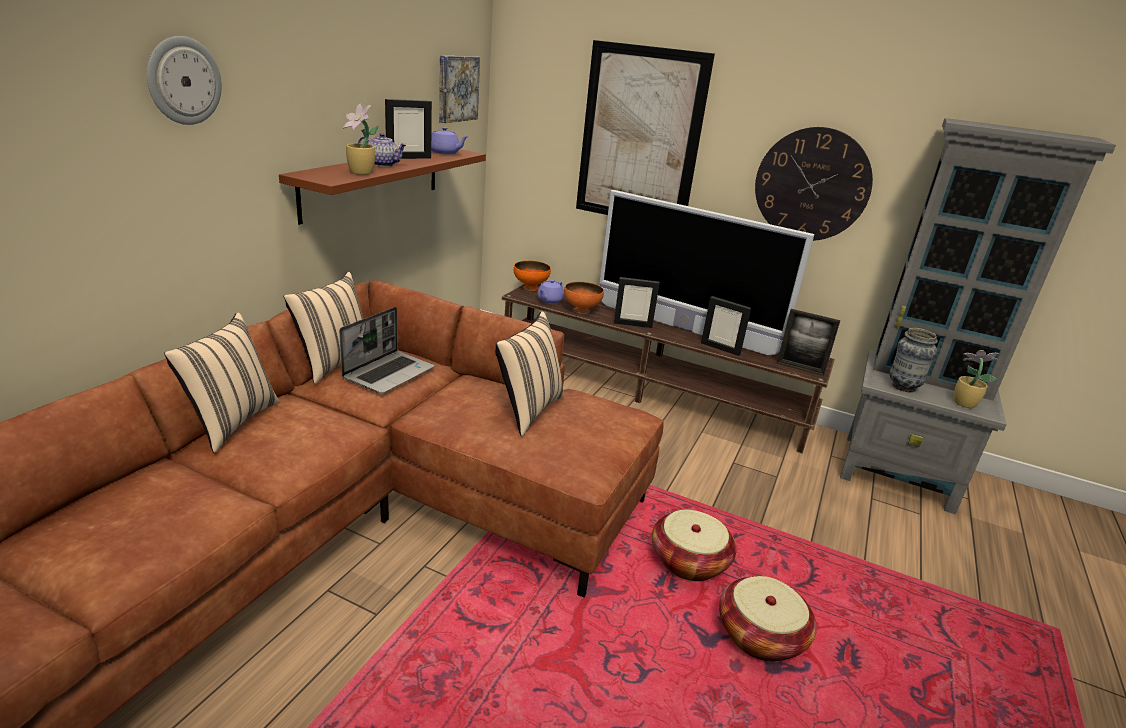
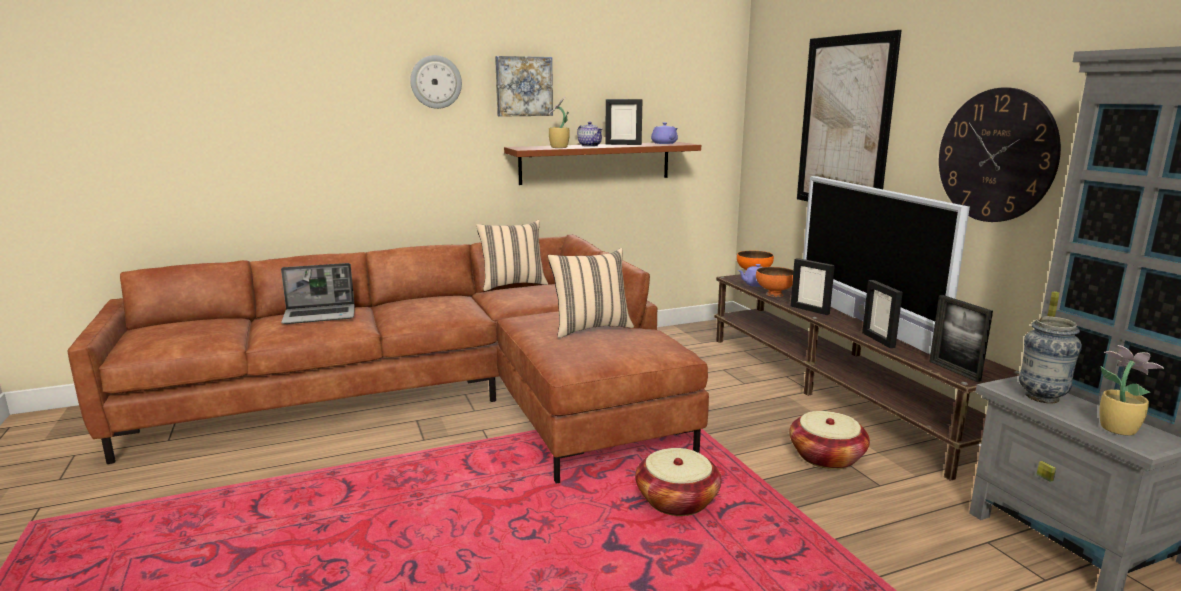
camera: 45 degrees right, 10 degrees down
(231, 422) = (414, 297): beige pillow -> none
(389, 373) = (534, 294): laptop -> laptop (320, 315)
(456, 88) = (697, 94): picture -> picture (523, 86)
(760, 636) = (663, 566): basket -> basket (826, 457)

